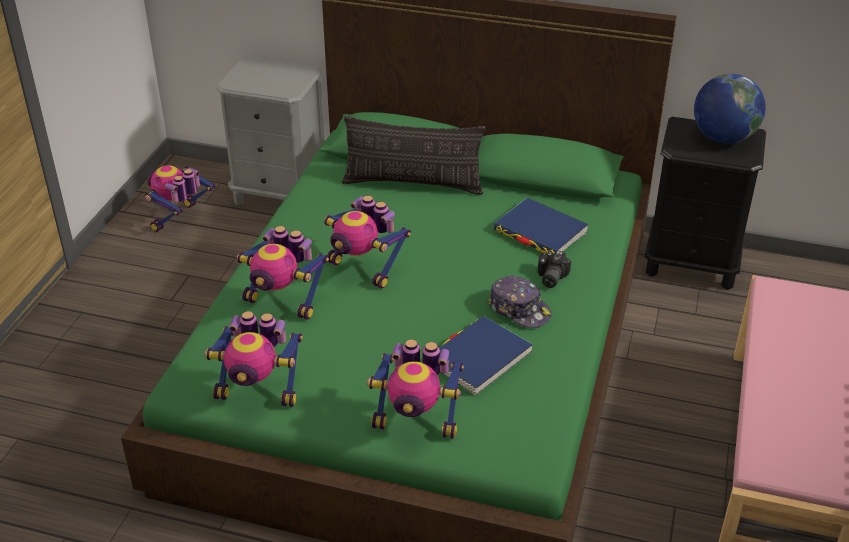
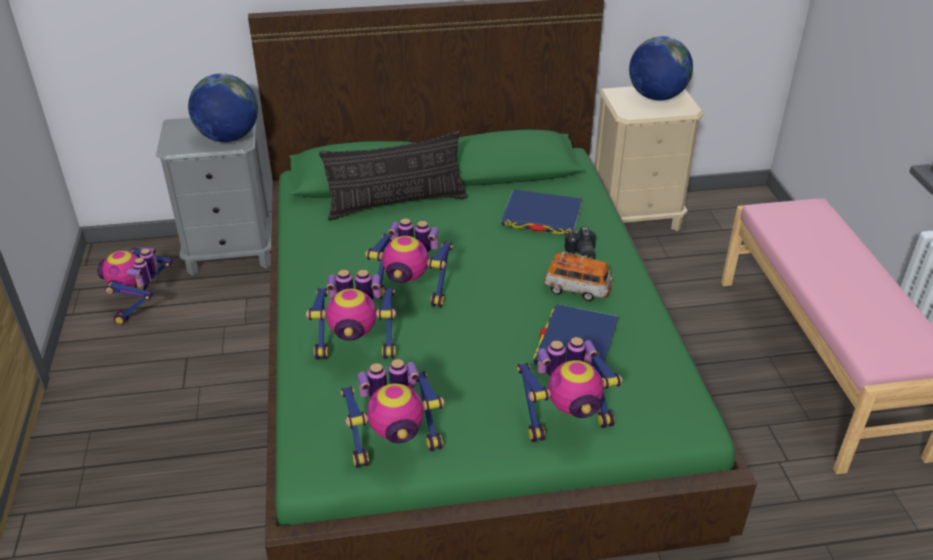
camera: 25 degrees left, 0 degrees up
(283, 85) = (228, 137): none -> globe
(519, 309) = (577, 289): cap -> toy car
(691, 263) = (636, 217): black nightstand -> beige nightstand

